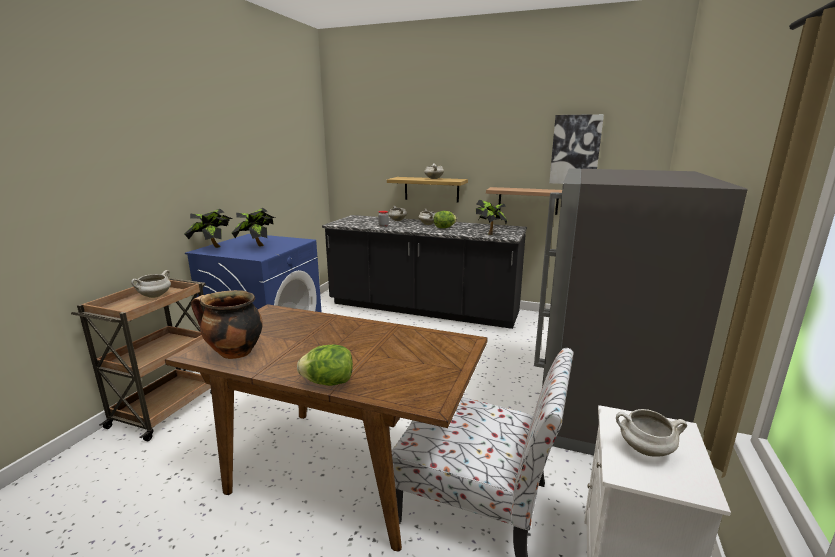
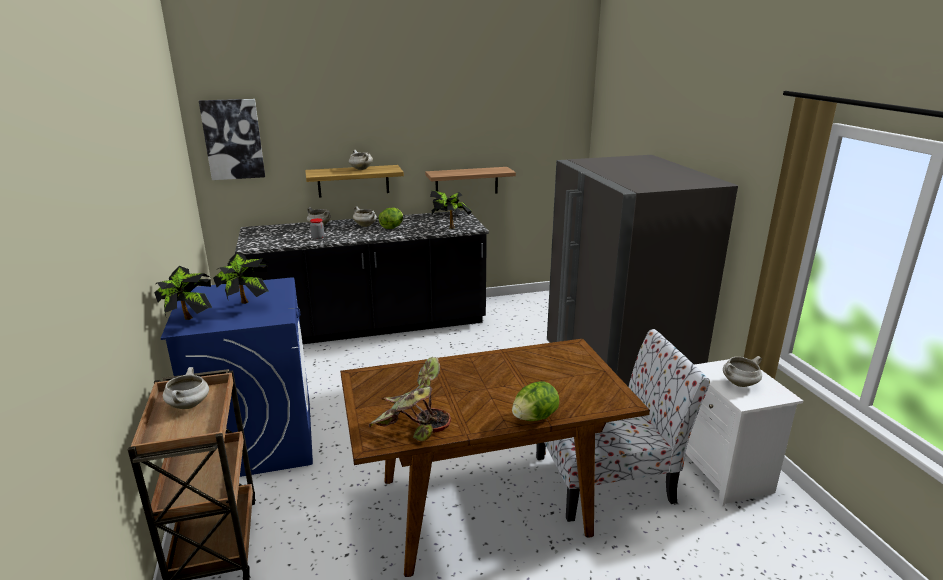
camera: 35 degrees left, 5 degrees up
(234, 353) = (410, 427): cooking pot -> potted plant
(575, 150) = (509, 125): picture -> picture (233, 139)

